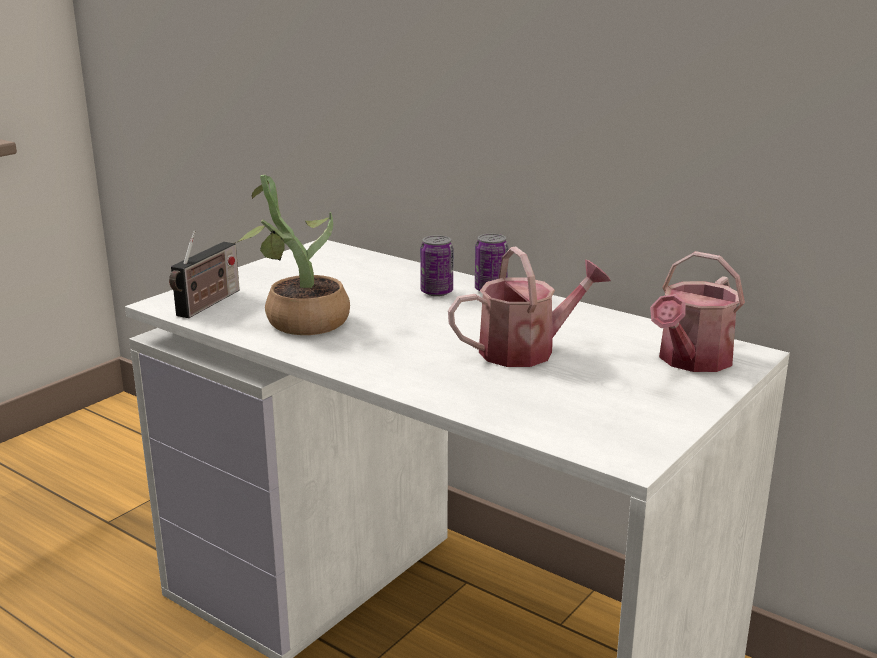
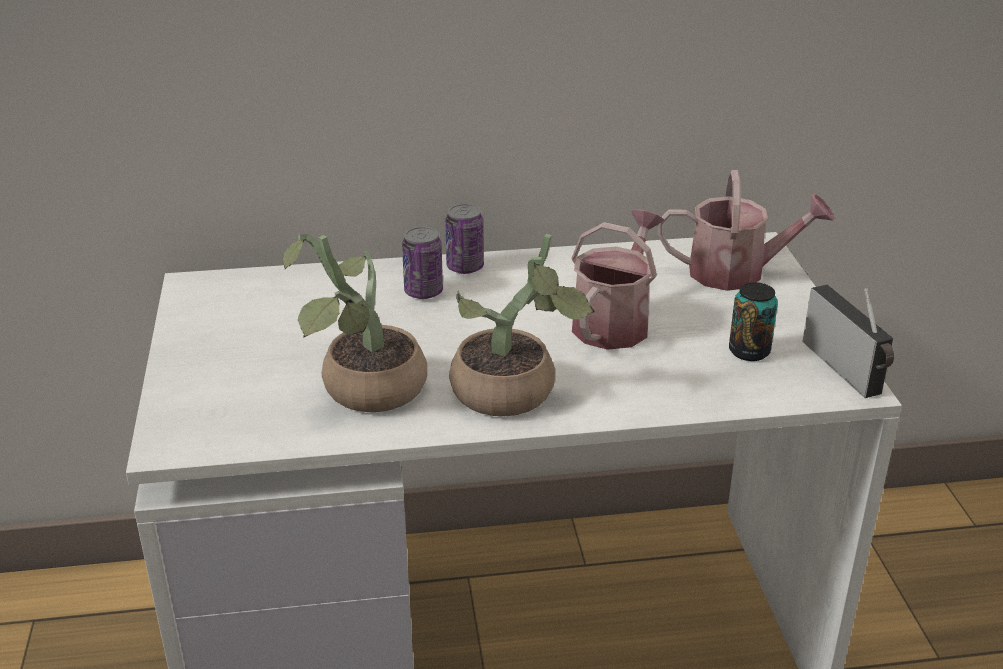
camera: 45 degrees left, 10 degrees up
(207, 304) = (224, 420): radio -> radio (845, 370)
(373, 357) = (514, 396): none -> potted plant
(590, 404) = (749, 351): none -> can
(691, 361) = (737, 272): watering can -> watering can turned 75 degrees counterclockwise

